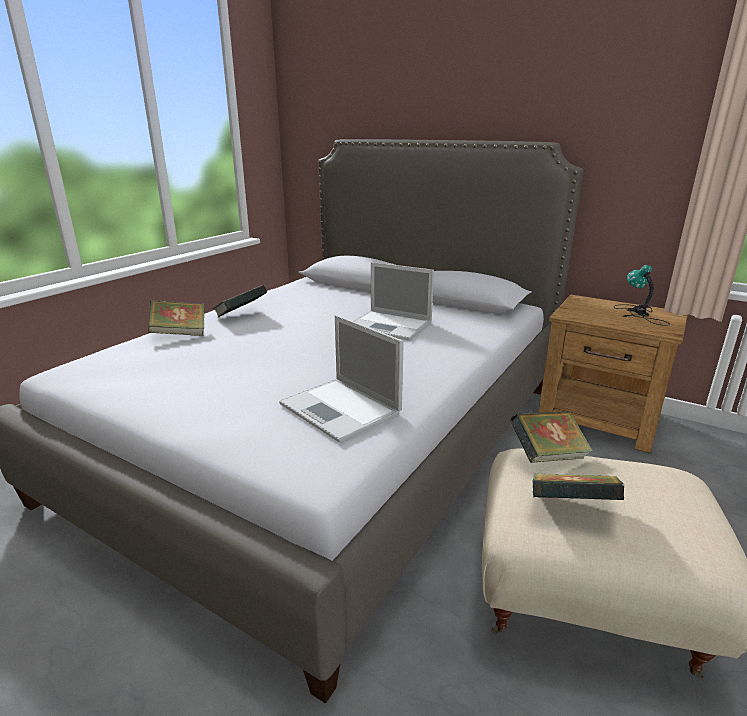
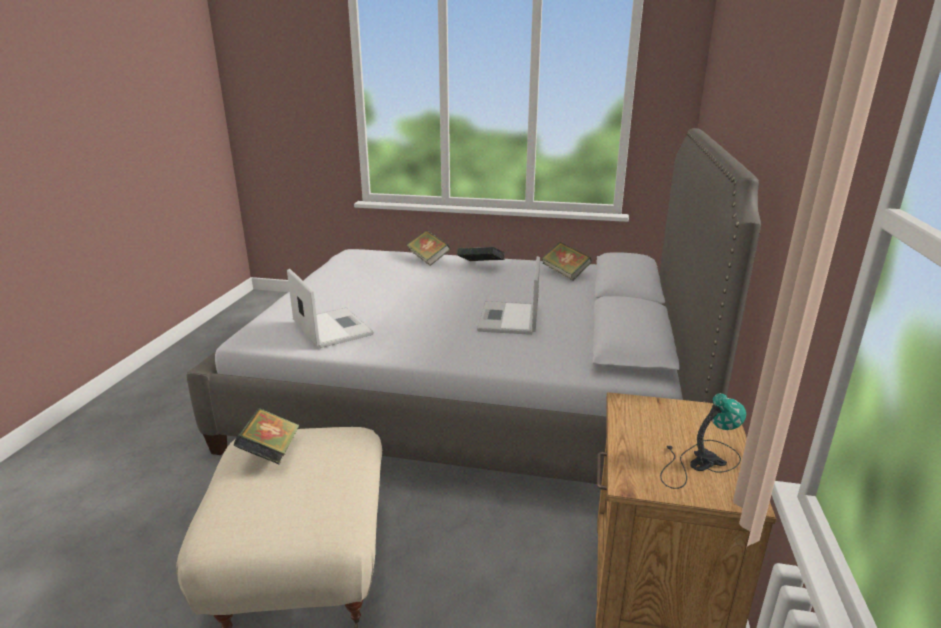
camera: 70 degrees right, 0 degrees up
(341, 410) = (331, 328): laptop -> laptop turned 120 degrees clockwise
(547, 455) = (348, 441): book -> book (565, 273)

